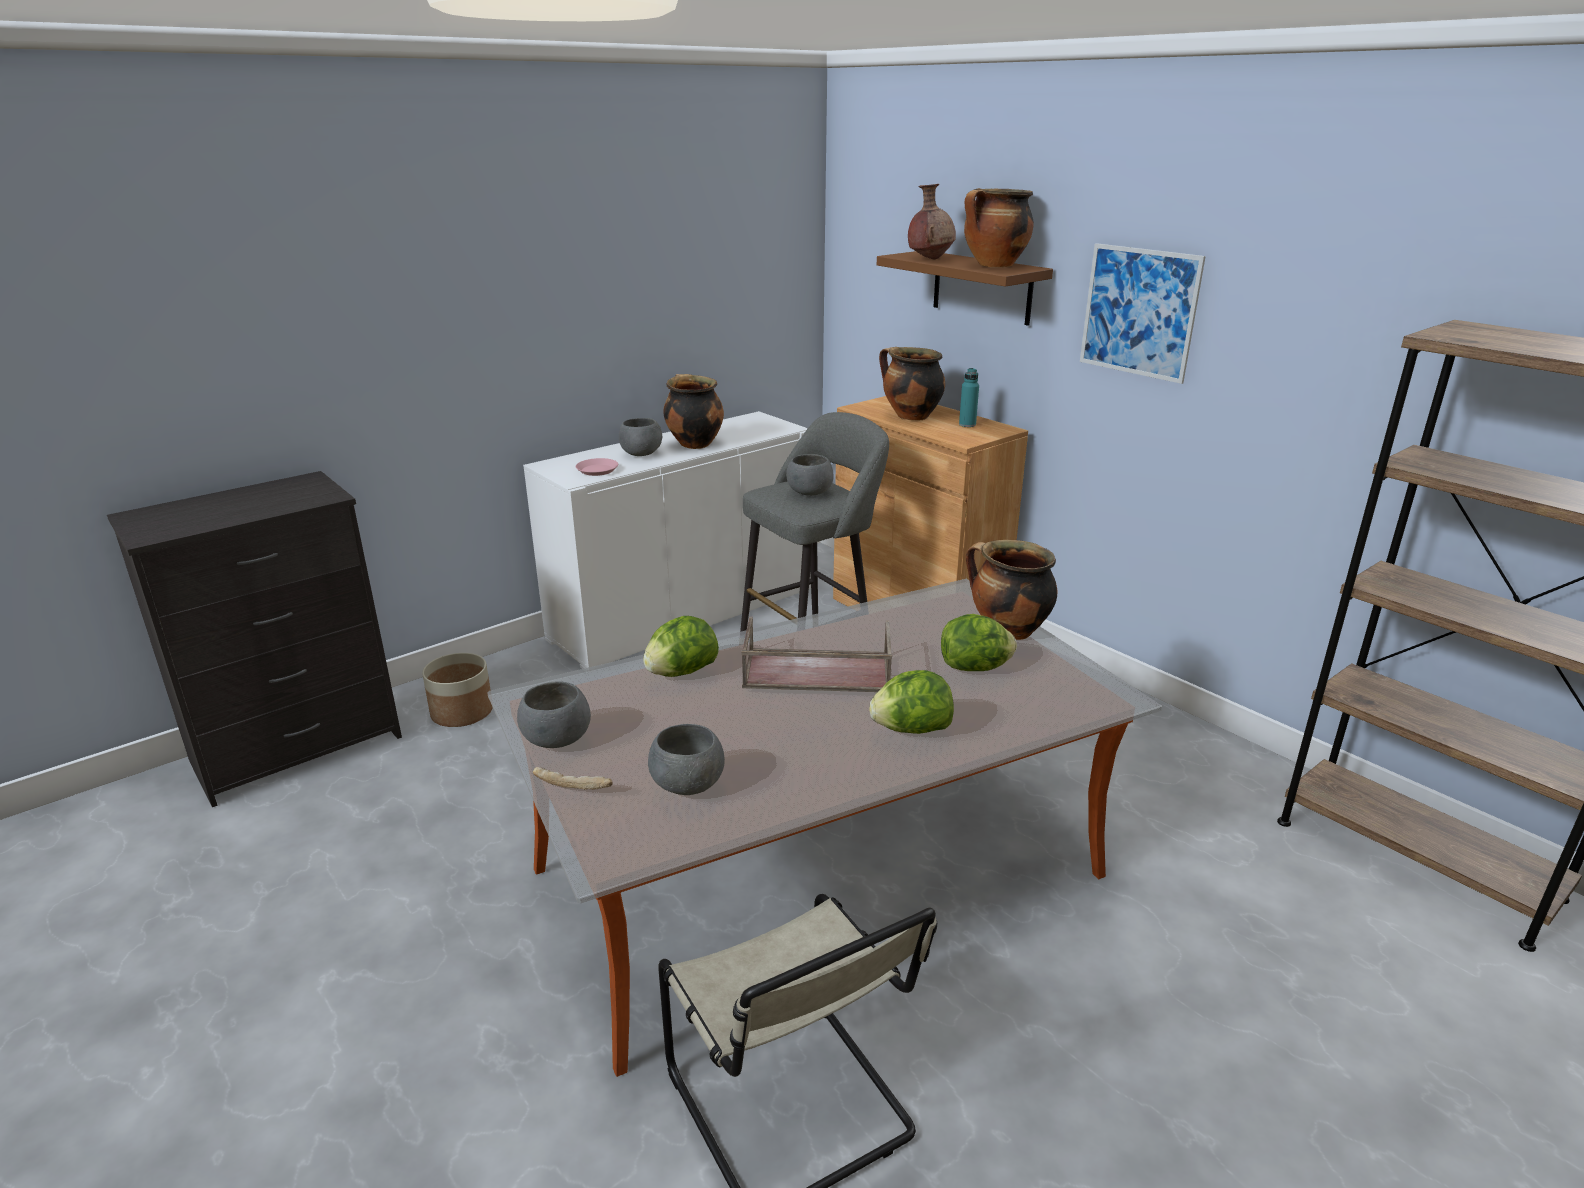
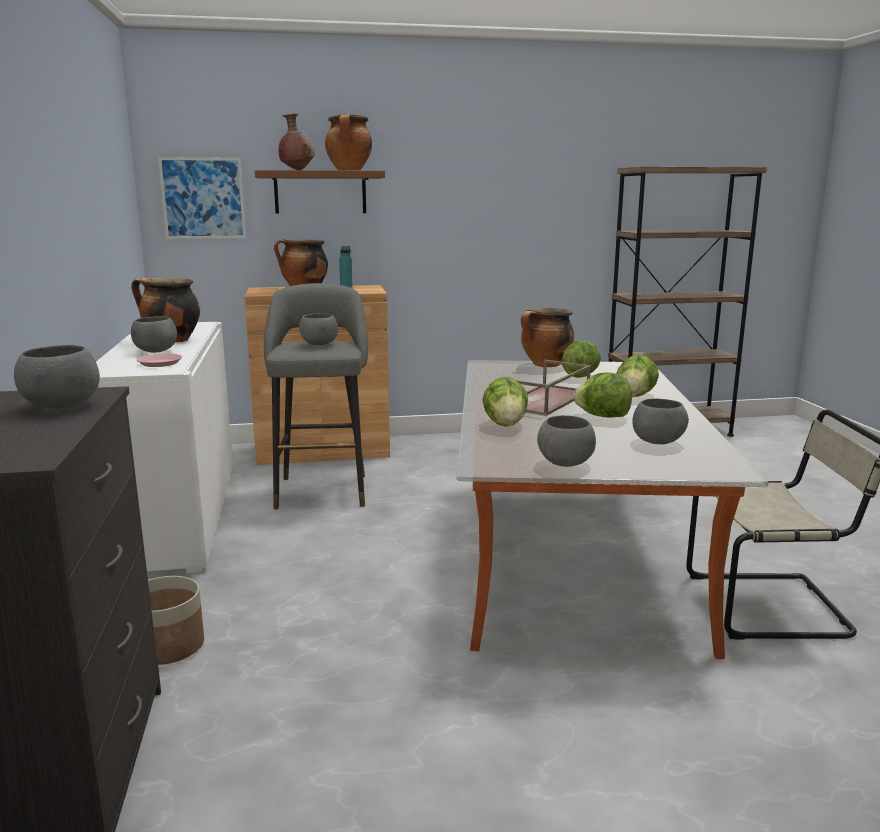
camera: 60 degrees left, 10 degrees down
(283, 501) = (61, 406): none -> grey bowl
(573, 785) = (632, 467): bread -> none
(774, 725) = (602, 416): none -> lettuce
(1139, 312) = (447, 191): picture -> picture (203, 198)

